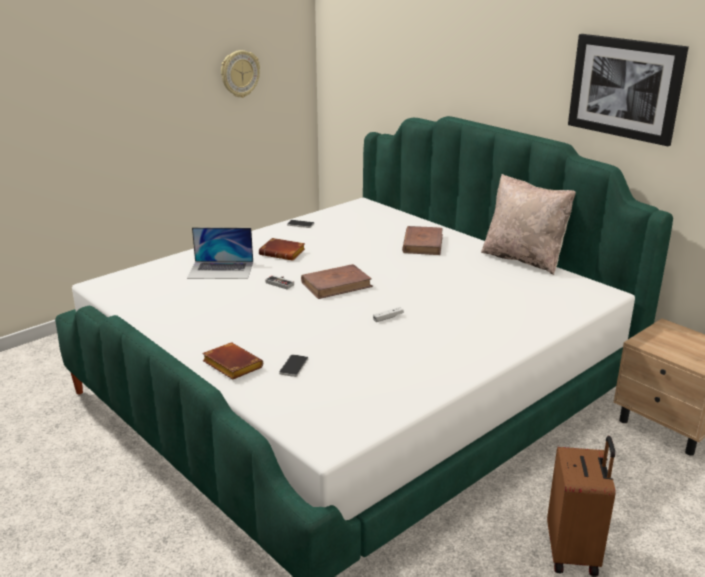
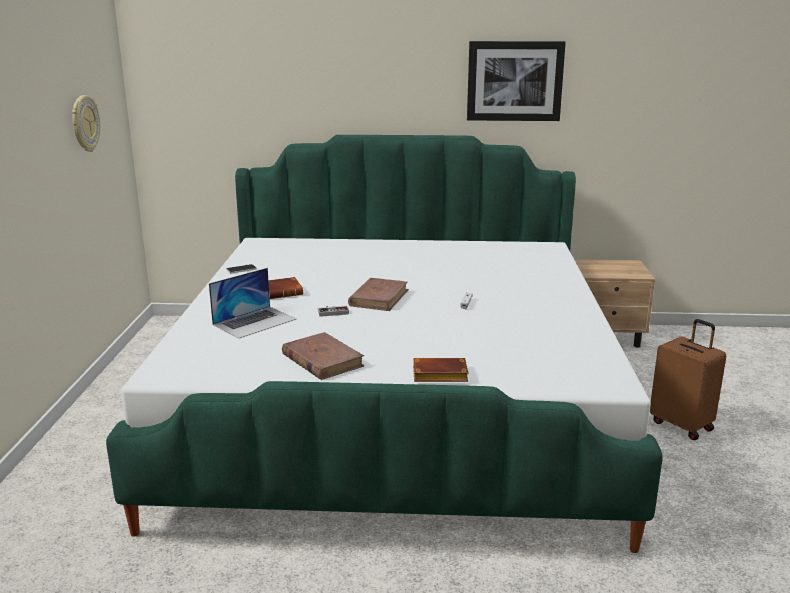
camera: 45 degrees left, 5 degrees down
(294, 366) = (482, 356): phone -> none
(423, 243) = (374, 253): brown book -> brown book (322, 360)
(524, 259) = (462, 242): beige pillow -> none

